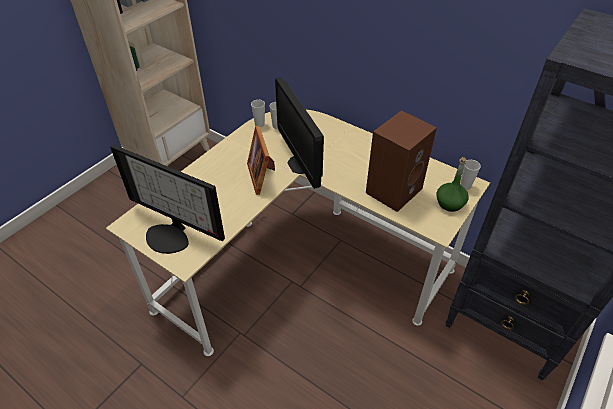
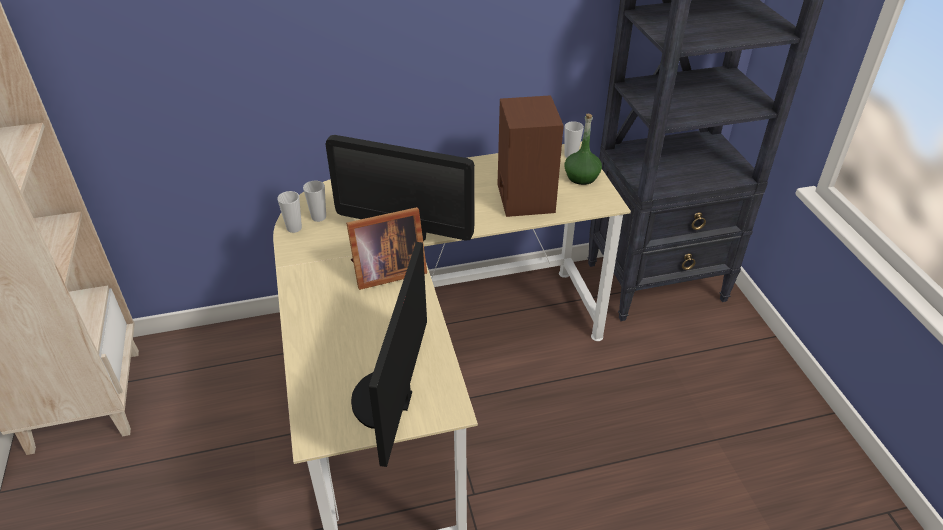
camera: 50 degrees left, 5 degrees down
(171, 235) = (387, 399): monitor -> monitor turned 120 degrees clockwise
(262, 175) = (385, 272): picture frame -> picture frame turned 45 degrees counterclockwise

